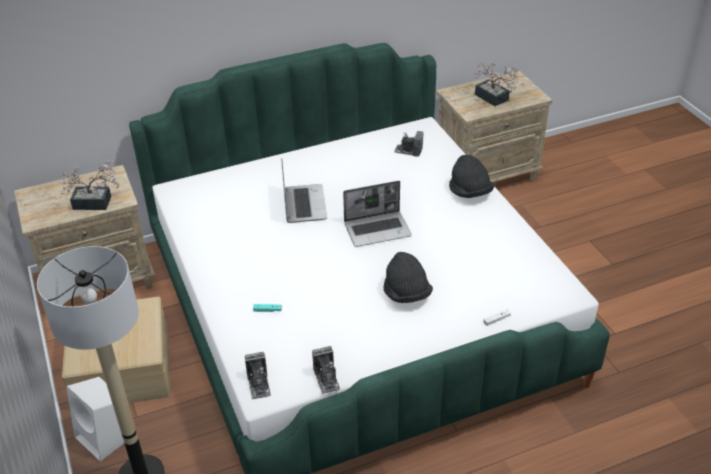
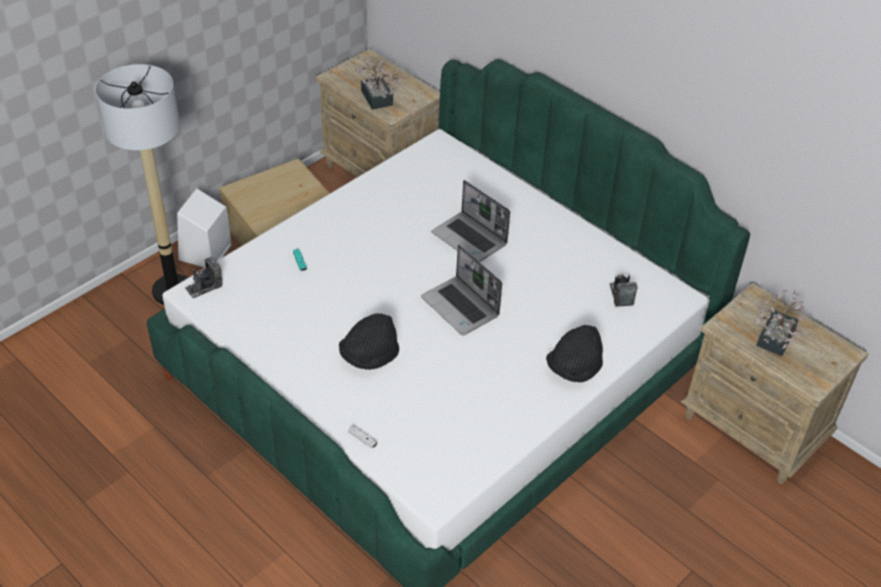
camera: 65 degrees right, 5 degrees up
(303, 204) = (470, 239): laptop -> laptop turned 75 degrees clockwise
(326, 379) = (225, 328): camera -> none

